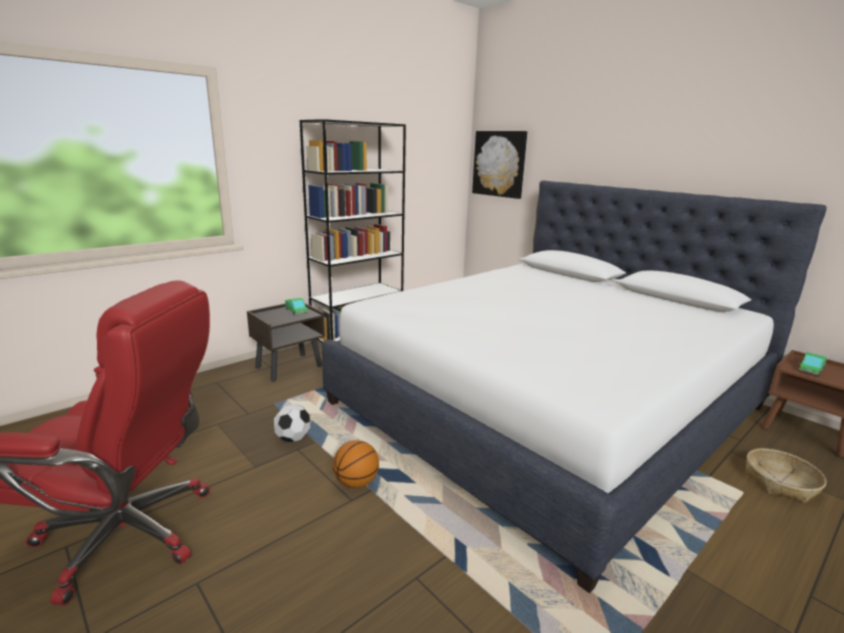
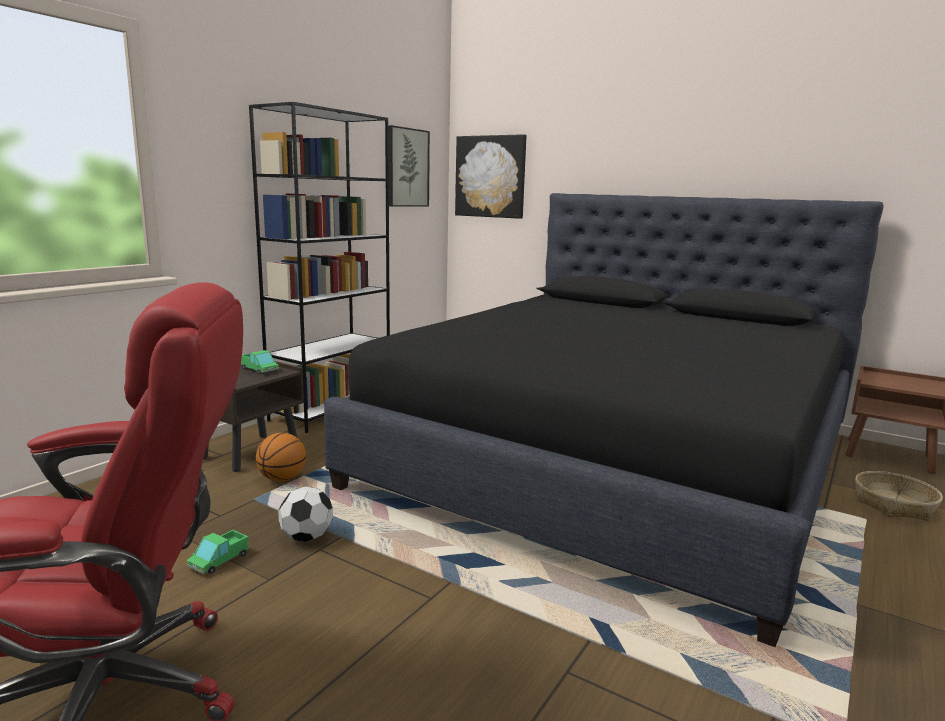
camera: 15 degrees left, 5 degrees down
(356, 482) = (425, 576): basketball -> basketball (282, 479)
(432, 157) = (407, 168): none -> picture
(548, 405) = (614, 459): white bed -> black bed
(811, 369) = (889, 381): toy truck -> toy truck (219, 560)

